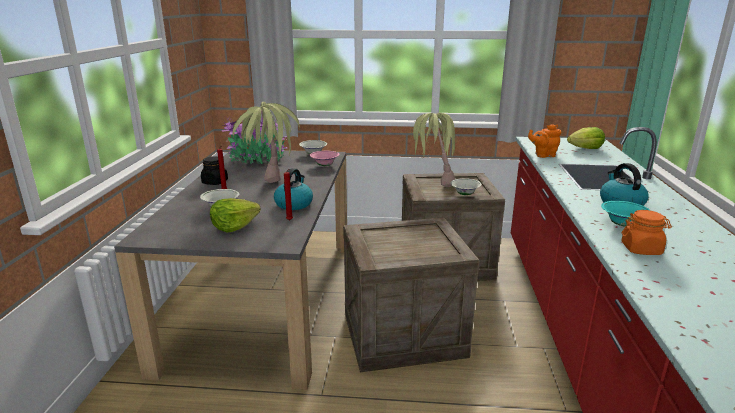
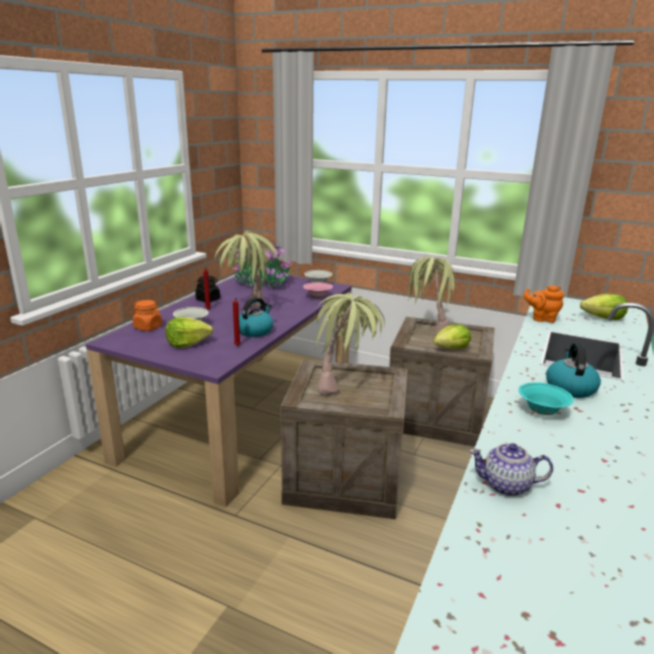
camera: 20 degrees right, 0 degrees up
(266, 297) = (242, 415): grey dining table -> purple dining table
(404, 242) = (345, 387): none -> potted plant
(465, 194) = (451, 348): white bowl -> lettuce
(641, 249) = (531, 442): orange jar -> orange jar (148, 327)
(663, 286) = (507, 485): none -> teapot

